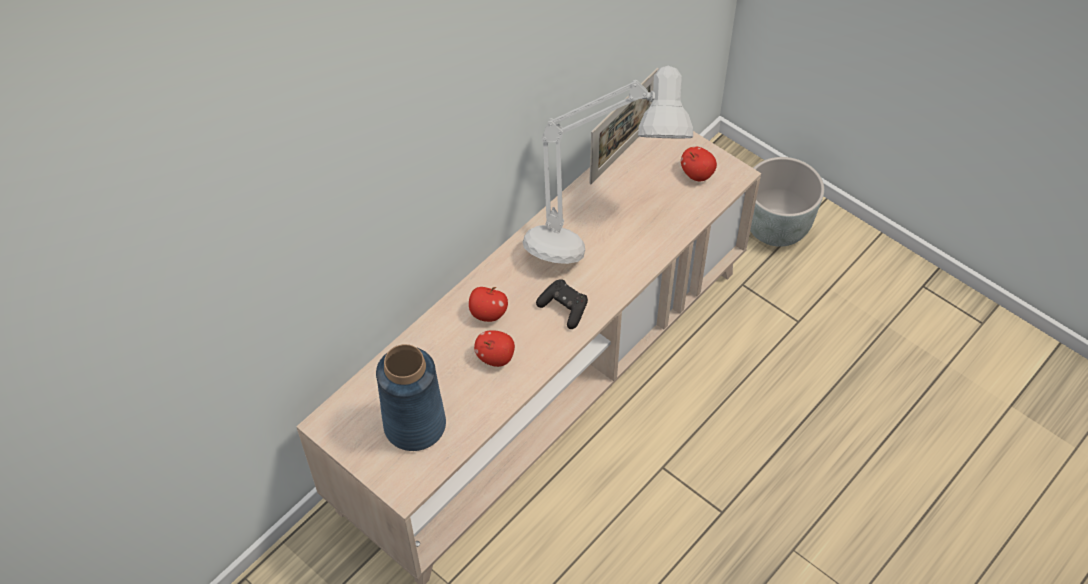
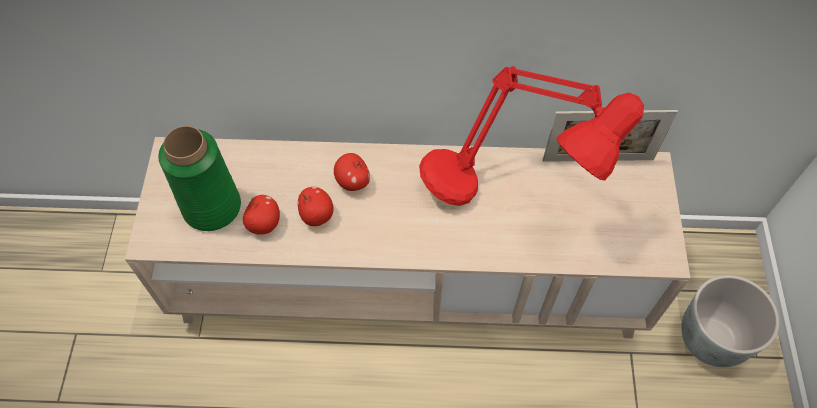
camera: 50 degrees right, 5 degrees up
(415, 425) = (211, 207): blue vase -> green vase
(564, 308) = (404, 229): black game controller -> none
(597, 226) = (506, 195): grey table lamp -> red table lamp
(697, 174) = (635, 229): apple -> apple (264, 224)

